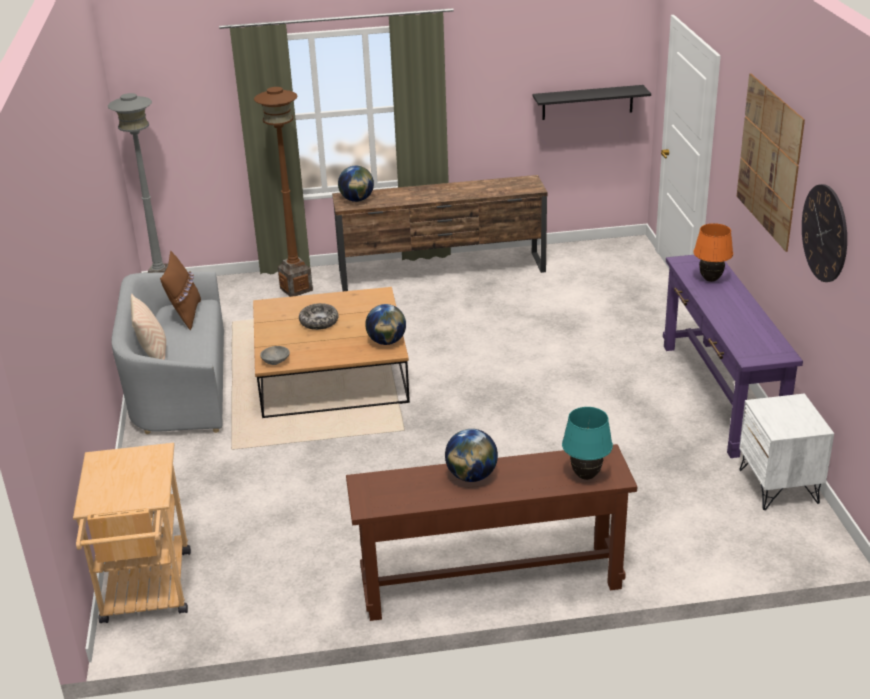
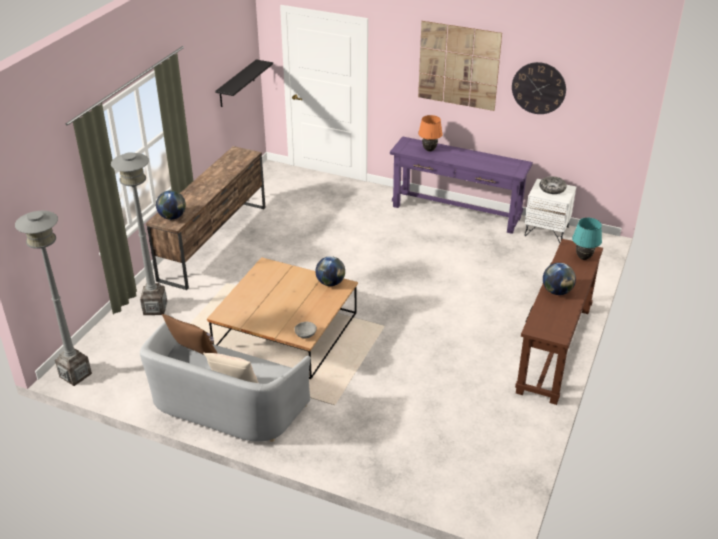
camera: 60 degrees left, 5 degrees up
(146, 594) = (464, 493): beige cart -> none
(296, 289) = (155, 308): brown floor lamp -> grey floor lamp
(319, 322) = (273, 300): bowl -> bowl (552, 189)

